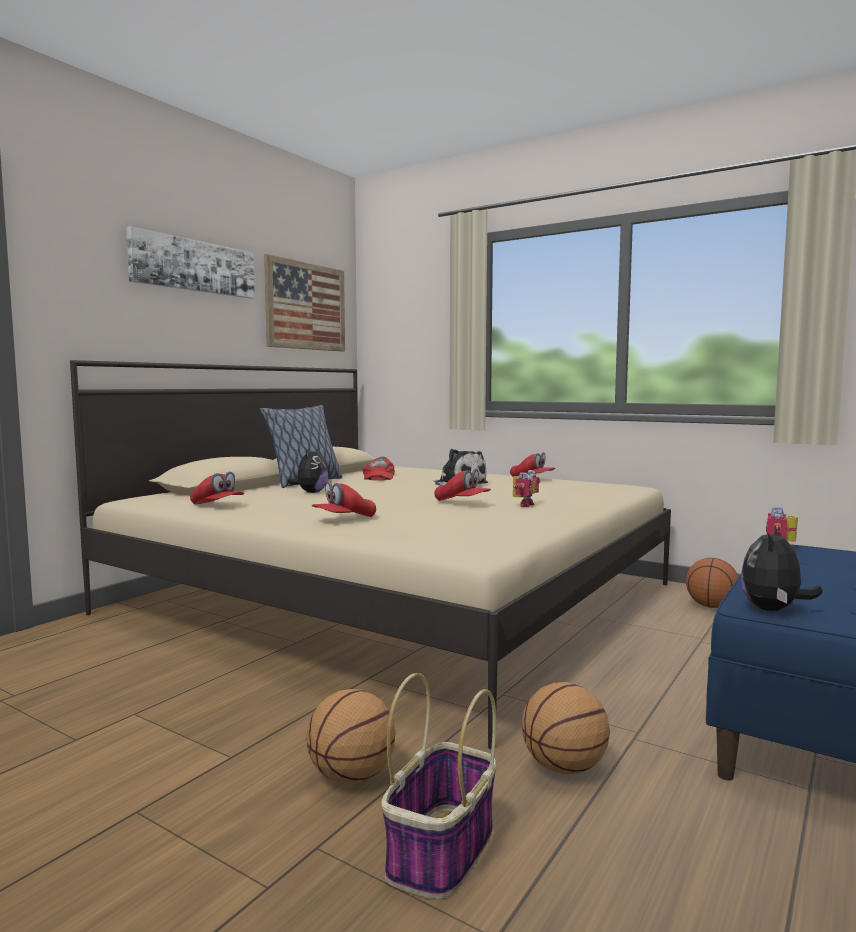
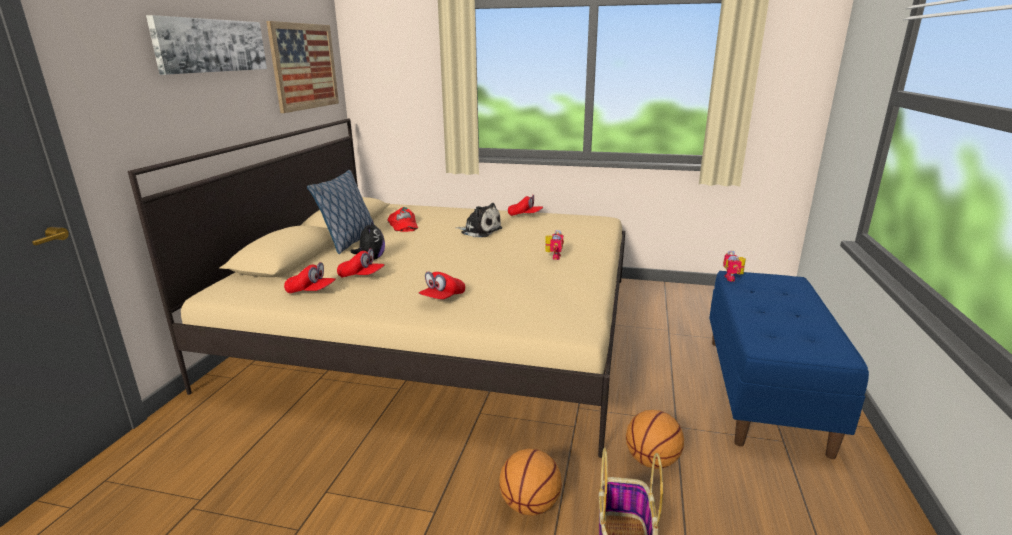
camera: 20 degrees left, 15 degrees up
(462, 502) = (508, 260): red cap -> red cap (361, 276)
(711, 606) = (658, 299): basketball -> none
(773, 610) = (775, 348): plush toy -> none

